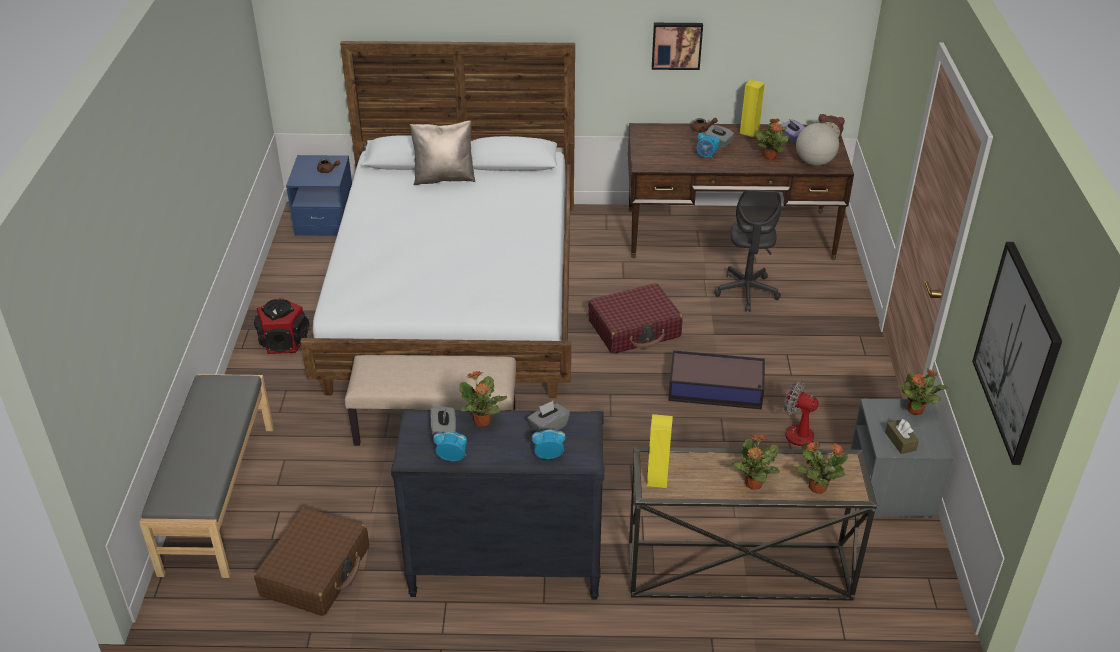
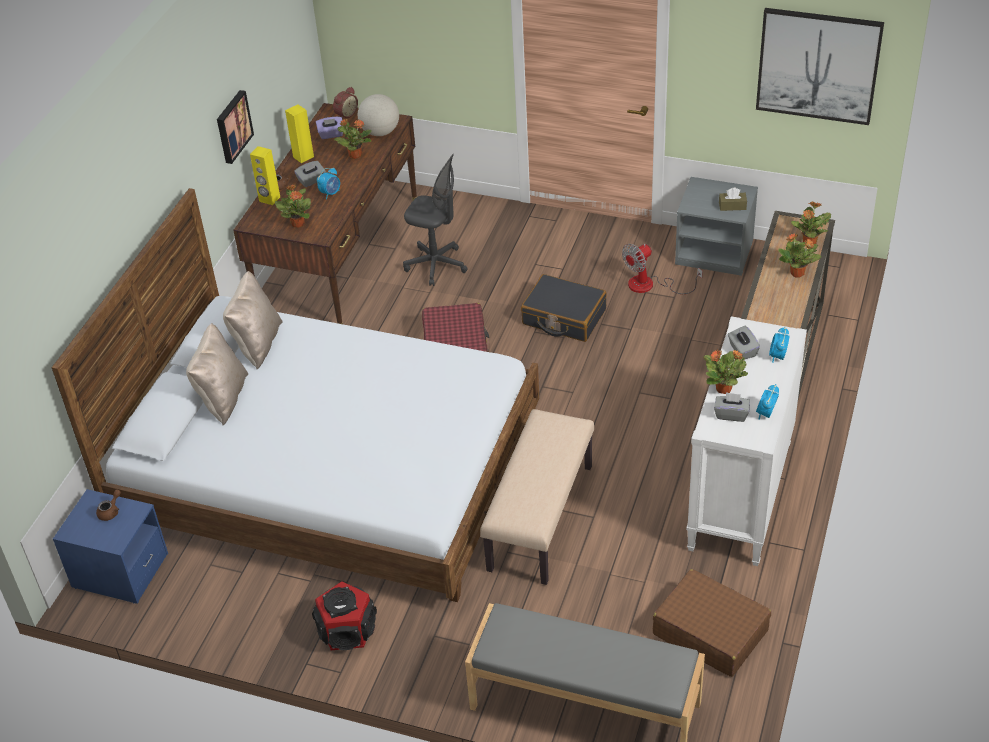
camera: 70 degrees left, 5 degrees up
(504, 568) = (740, 497): black dresser -> white dresser
(513, 178) = (257, 344): none -> beige pillow
(657, 479) = (779, 322): yellow speaker -> yellow speaker (269, 199)
(717, 389) = (563, 317): storage box -> black suitcase
(915, 410) = (700, 188): potted plant -> potted plant (298, 223)

